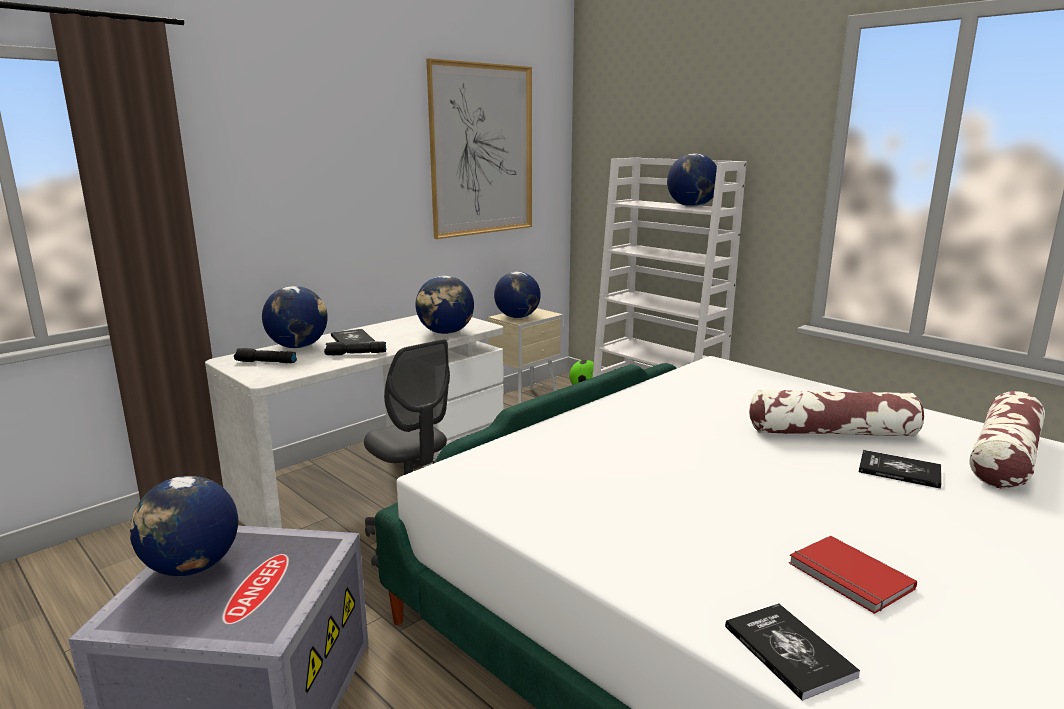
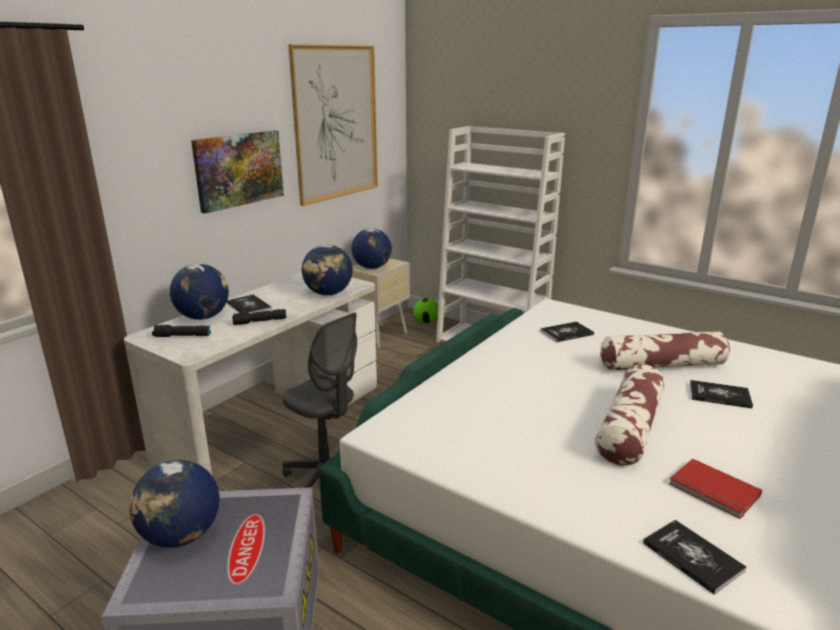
camera: 10 degrees left, 5 degrees up
(360, 191) = (239, 169): none -> picture
(691, 206) = (520, 171): globe -> none
(720, 391) = (566, 333): none -> book
(1005, 457) = (787, 377): pillow -> pillow (630, 428)

